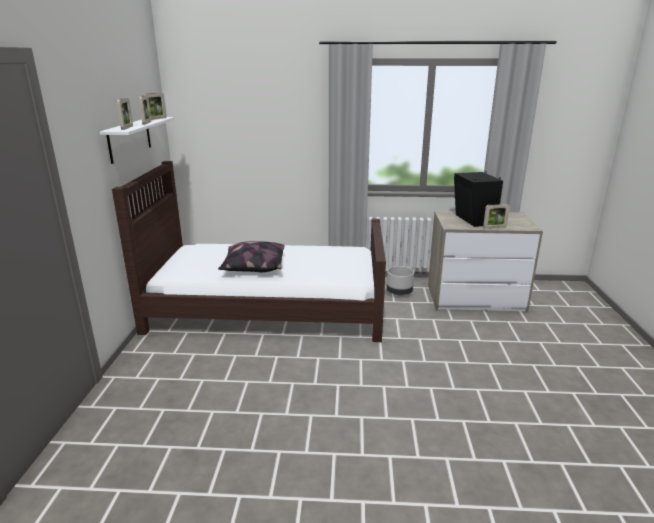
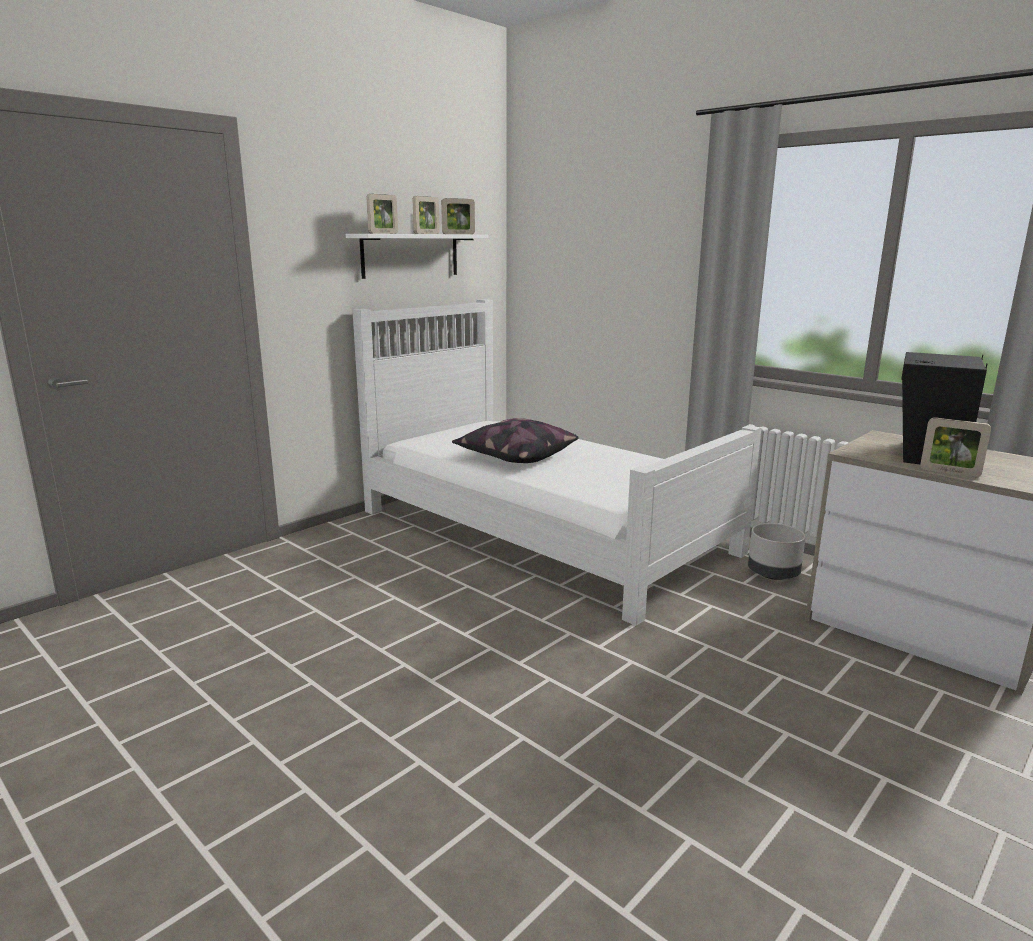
camera: 40 degrees right, 5 degrees down
(267, 307) = (541, 530): brown bed -> white bed

